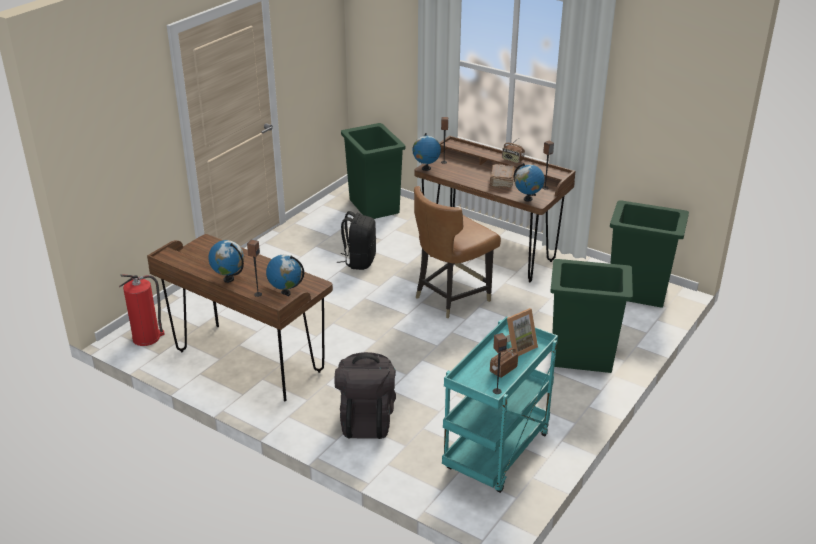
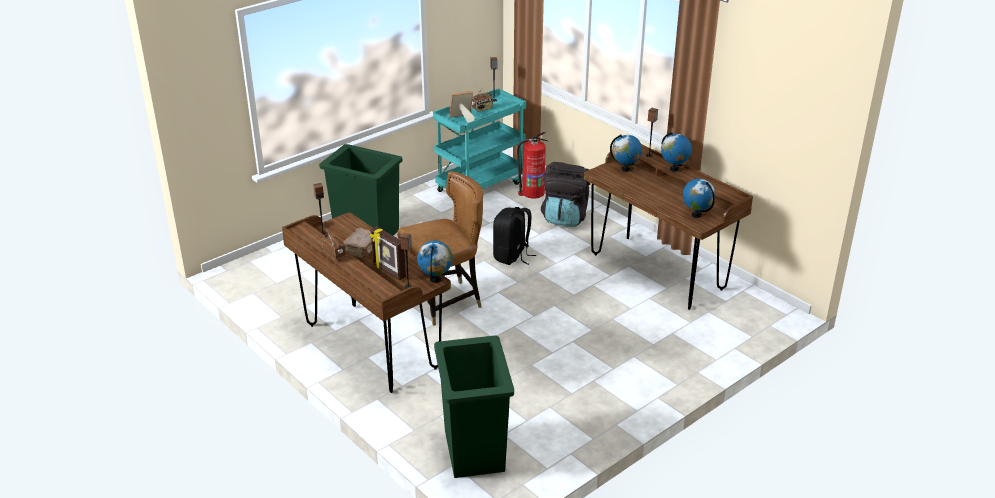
camera: 165 degrees left, 0 degrees up
(147, 338) = (758, 308): fire extinguisher -> fire extinguisher (532, 193)
(359, 261) = (525, 361): black backpack -> black backpack (512, 256)
(466, 169) = (388, 271): none -> picture frame
(527, 199) = (353, 224): globe -> globe (696, 215)
(638, 292) = (259, 278): green trash can -> none

